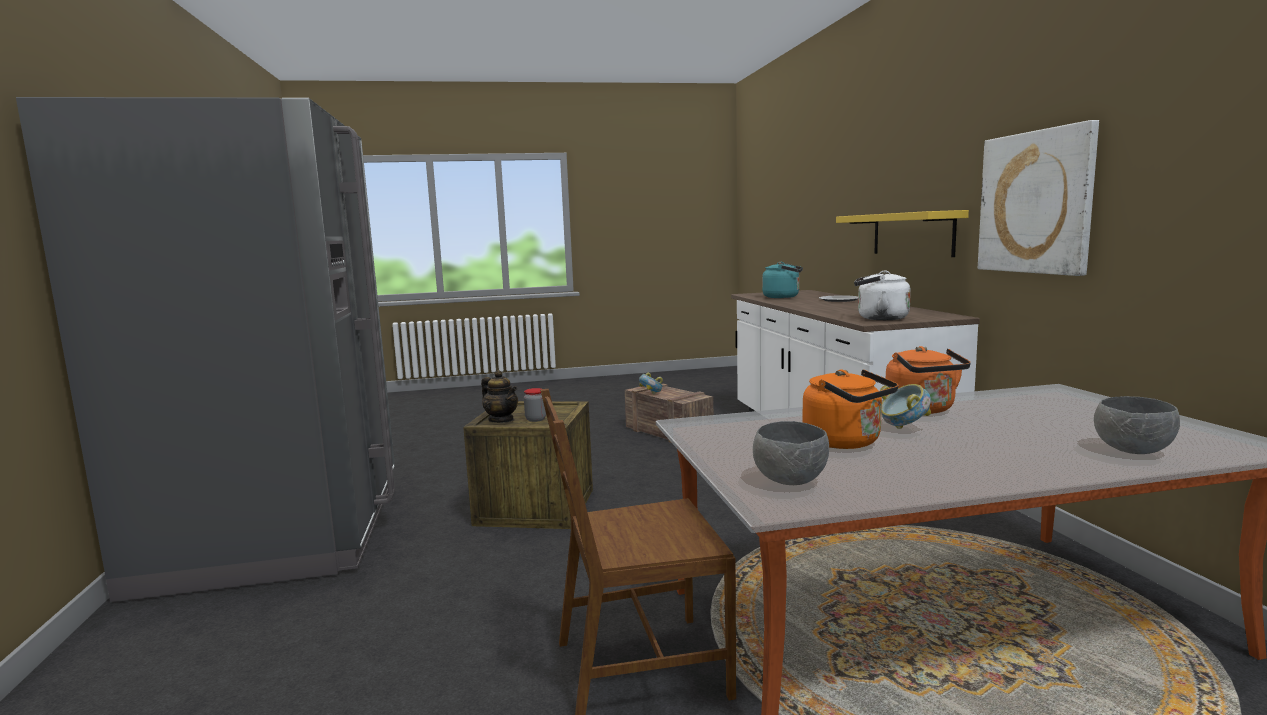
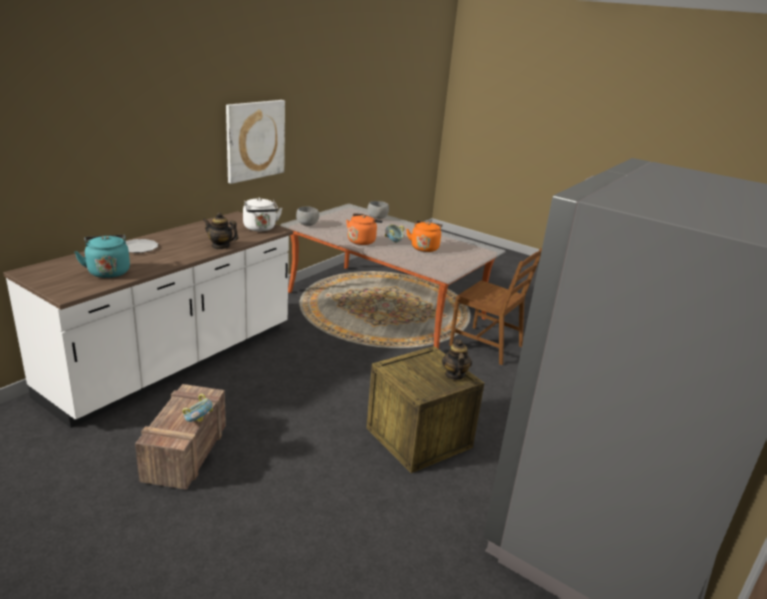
camera: 135 degrees left, 15 degrees up
(535, 419) = (432, 366): jar -> none
(792, 481) = (471, 250): grey bowl -> grey bowl (307, 224)
(821, 310) = (220, 246): none -> teapot
(912, 234) = (161, 173): yellow shelf -> none

